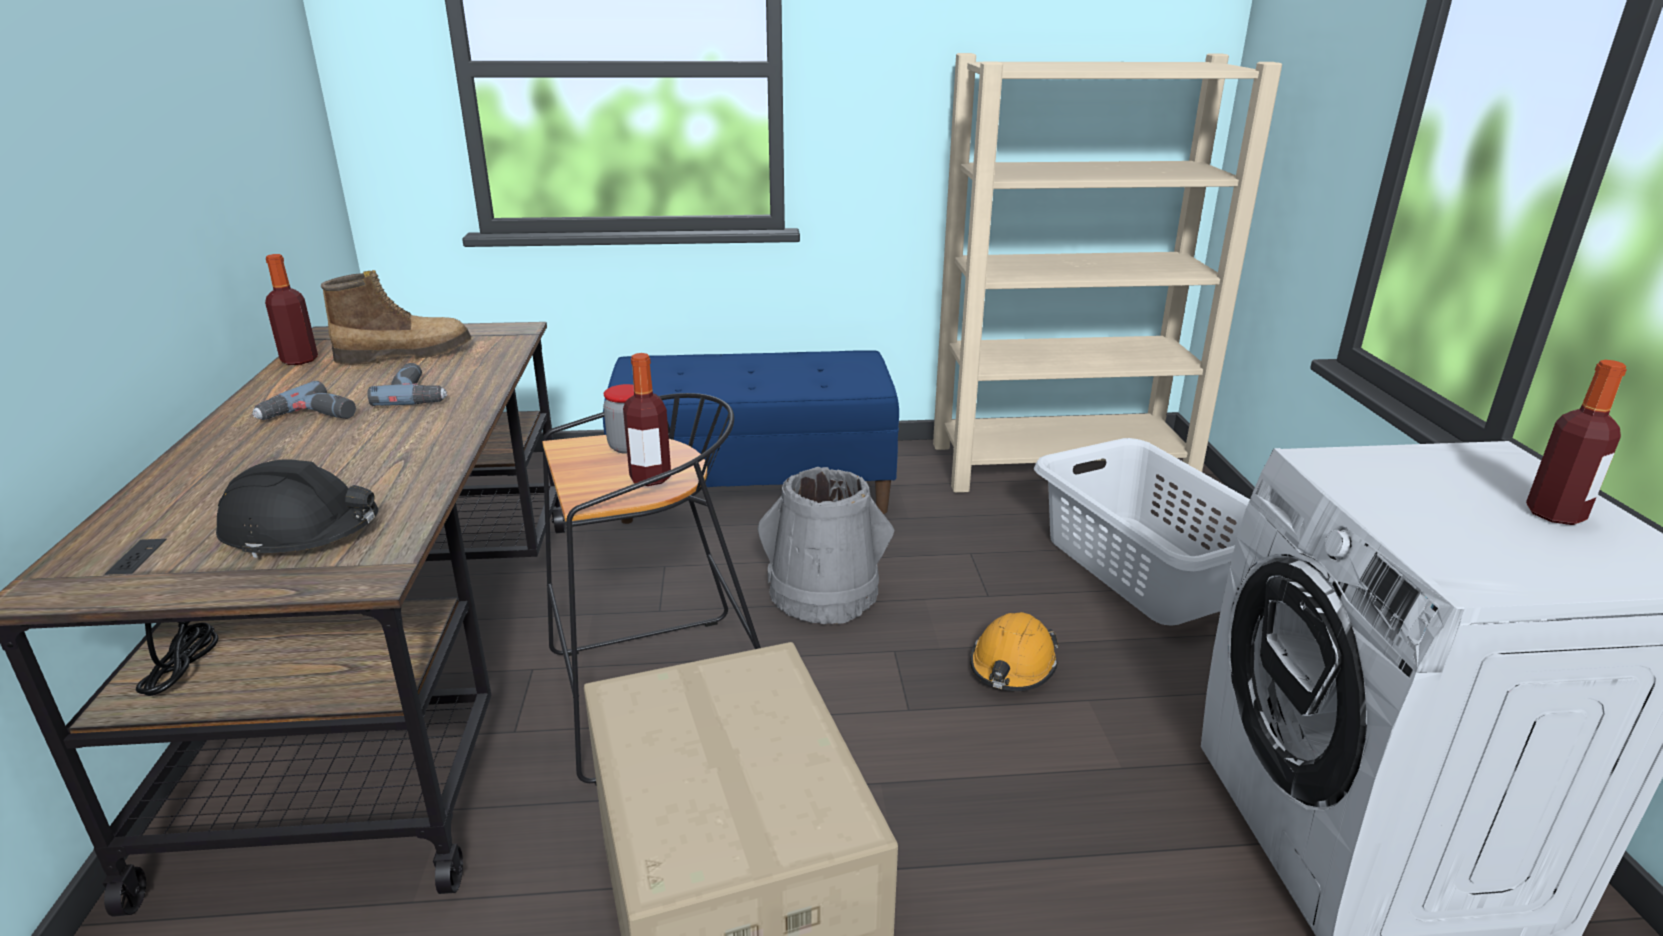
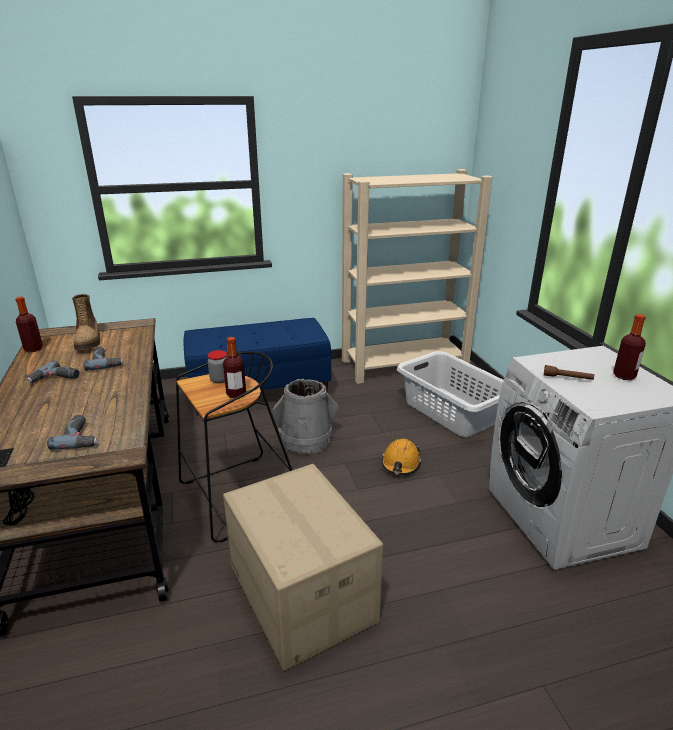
camera: 10 degrees left, 0 degrees up
(301, 531) = (81, 437): black hard hat -> power drill
(405, 354) = (89, 341): boot -> boot turned 105 degrees clockwise
(1404, 506) = (567, 378): none -> brown flashlight

